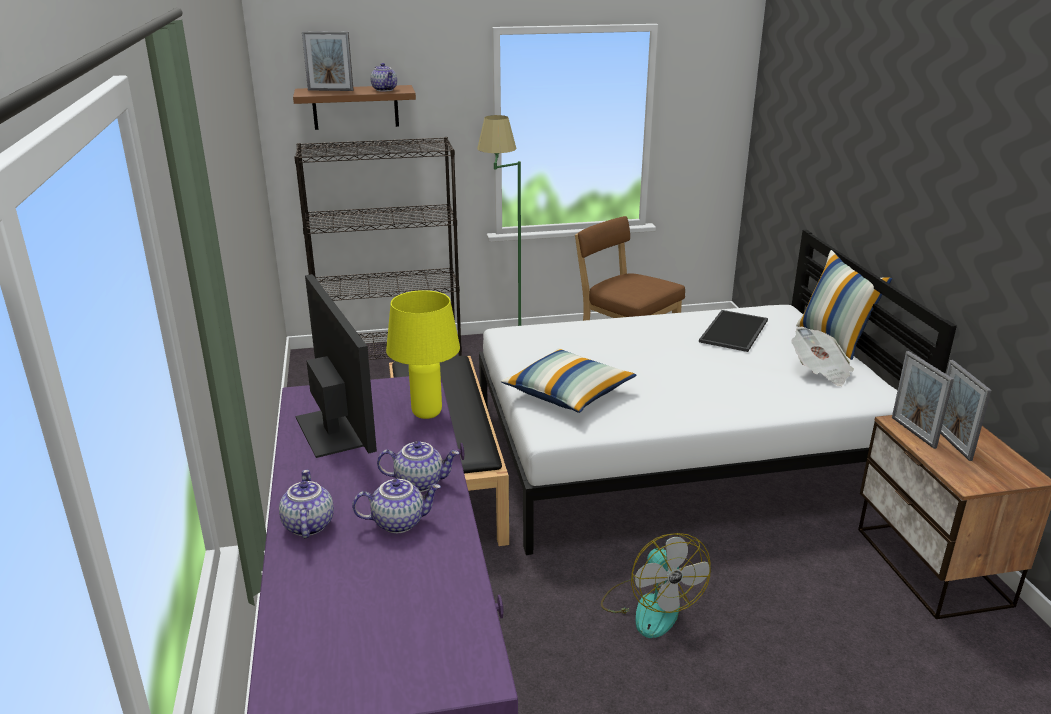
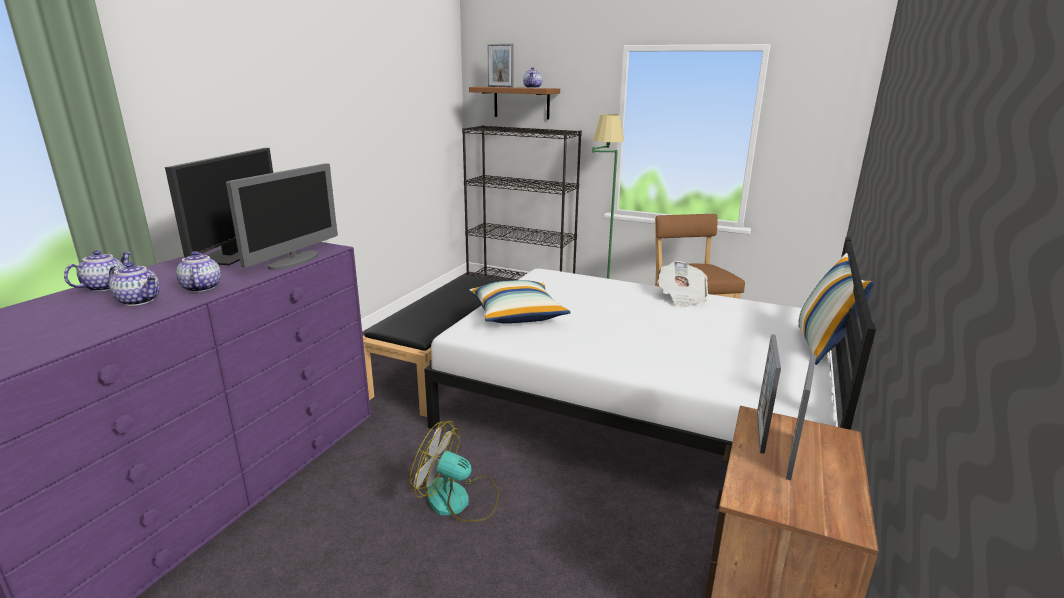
camera: 35 degrees right, 5 degrees down
(420, 482) = (200, 288): teapot -> teapot turned 150 degrees counterclockwise
(426, 413) = (294, 260): yellow table lamp -> monitor
(650, 606) = (458, 501): fan -> fan turned 90 degrees clockwise
(735, 331) = (727, 315): tray -> none
(820, 371) = (761, 362): newspaper -> newspaper (681, 297)

